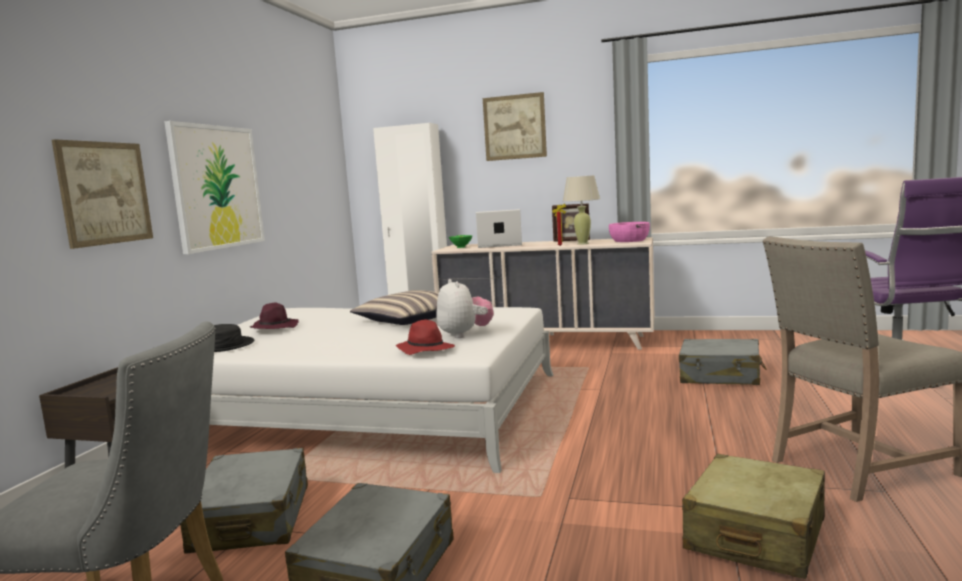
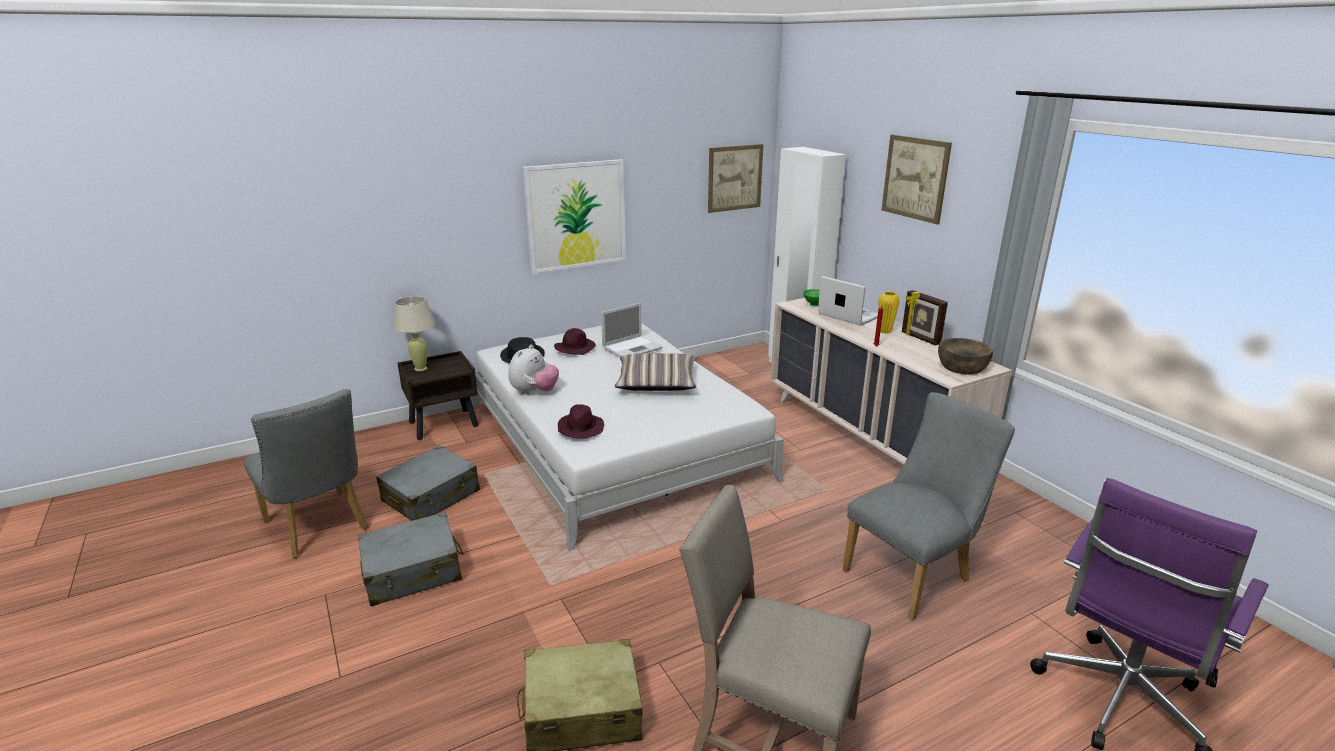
camera: 45 degrees right, 15 degrees up
(105, 193) = (459, 229): picture -> picture (734, 178)
(334, 313) = (633, 347): none -> laptop
(425, 350) = (580, 429): red hat -> purple hat
(464, 334) = (638, 424): plush toy -> plush toy (534, 392)
(543, 243) = (885, 331): none -> yellow vase
(583, 243) = (906, 351): beige table lamp -> beige table lamp (421, 368)
(629, 240) = (962, 367): pink bowl -> brown bowl
(720, 376) = (913, 573): grey suitcase -> grey chair

